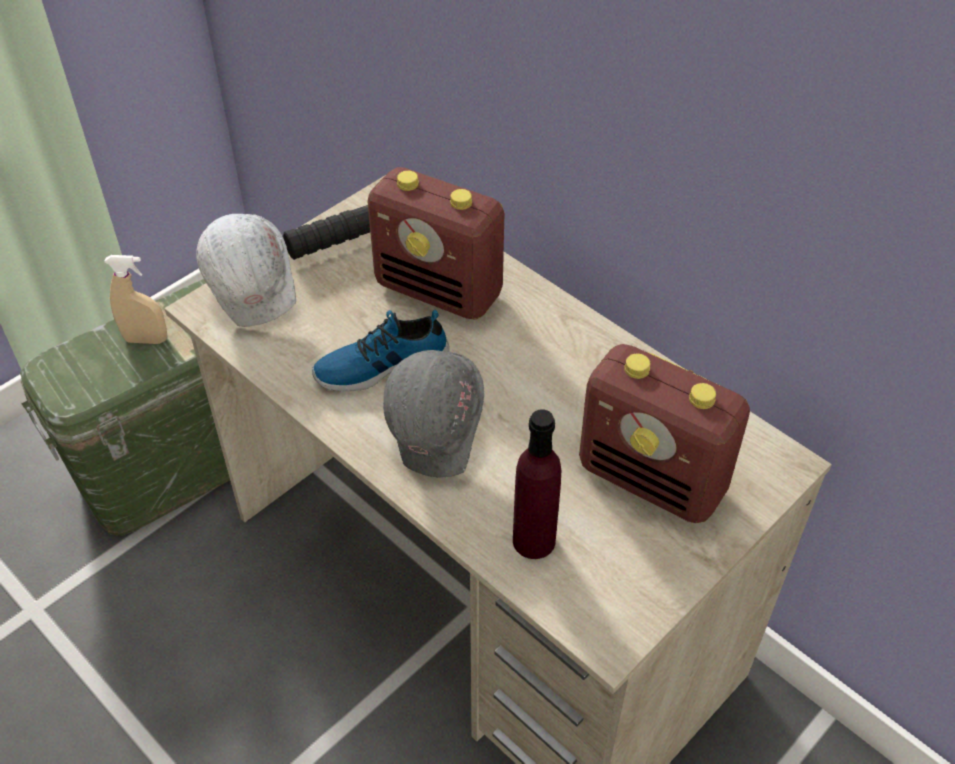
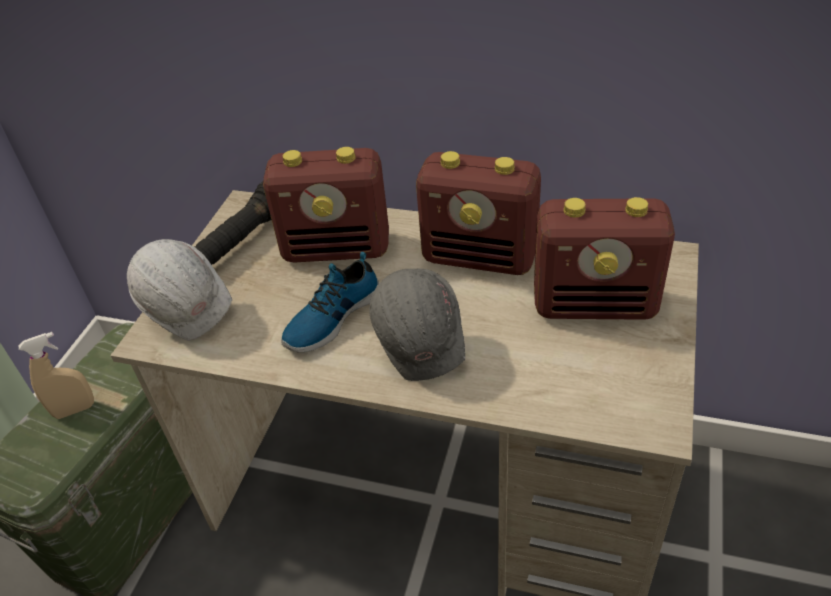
camera: 25 degrees left, 5 degrees down
(534, 540) = (548, 386): purple bottle -> none
(576, 368) = (481, 257): none -> radio

